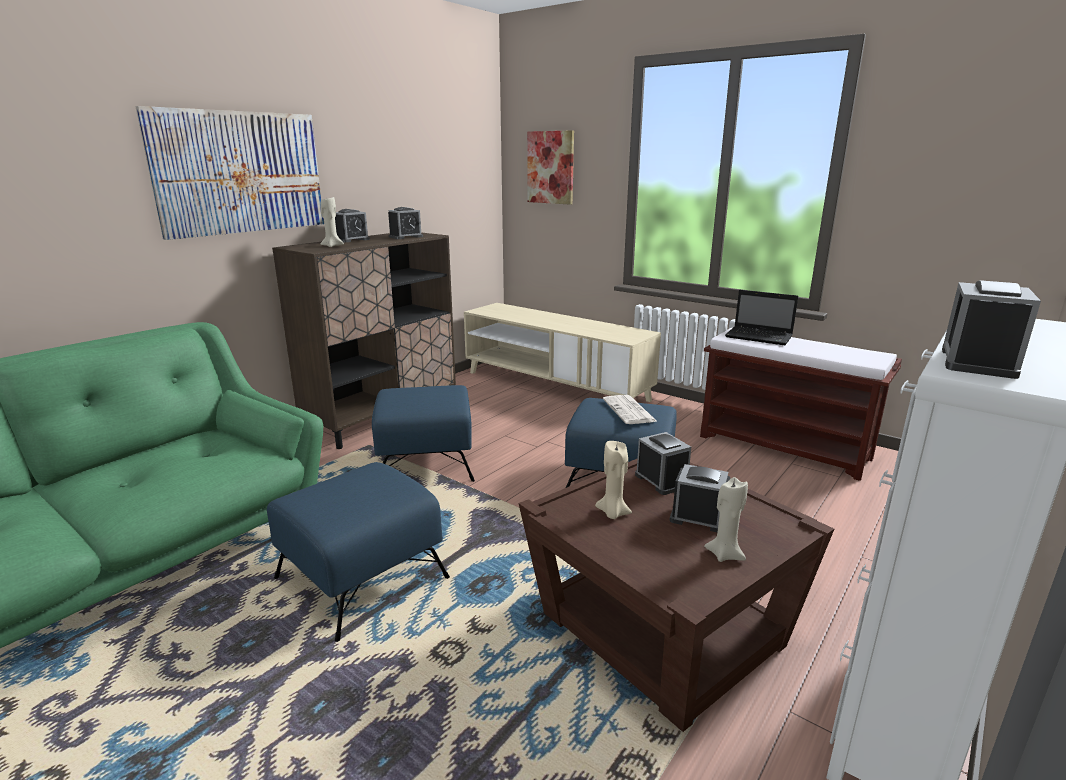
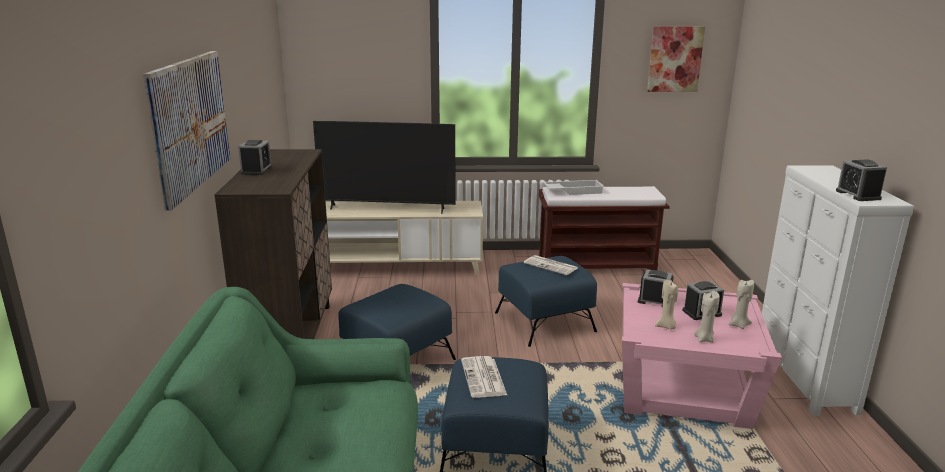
camera: 40 degrees left, 0 degrees up
(332, 246) = (269, 181): beige candle -> beige candle (704, 339)
(344, 484) = (484, 378): none -> newspaper
(406, 237) = (293, 157): alarm clock -> none
(550, 167) = (346, 68): picture -> picture (675, 59)
(554, 321) = (387, 209): none -> television
(659, 630) = (683, 392): brown side table -> pink side table
(760, 337) = (573, 191): laptop -> white tray

